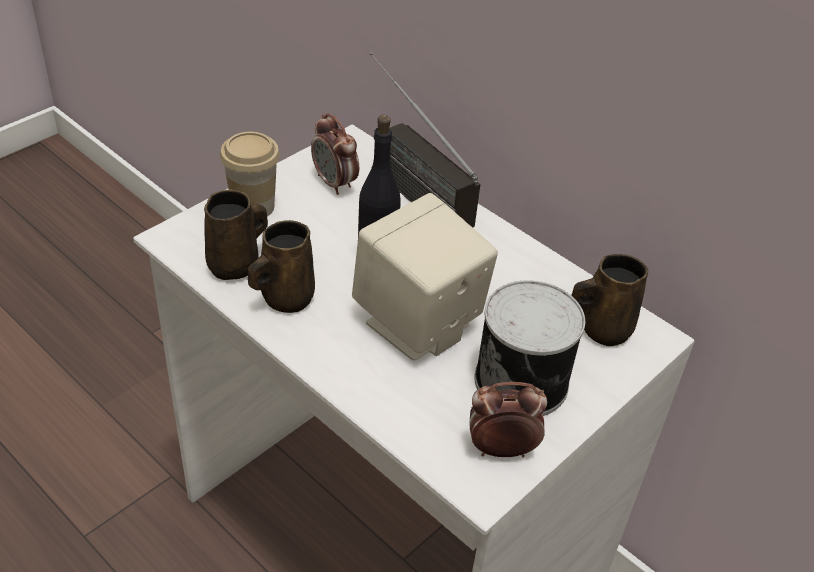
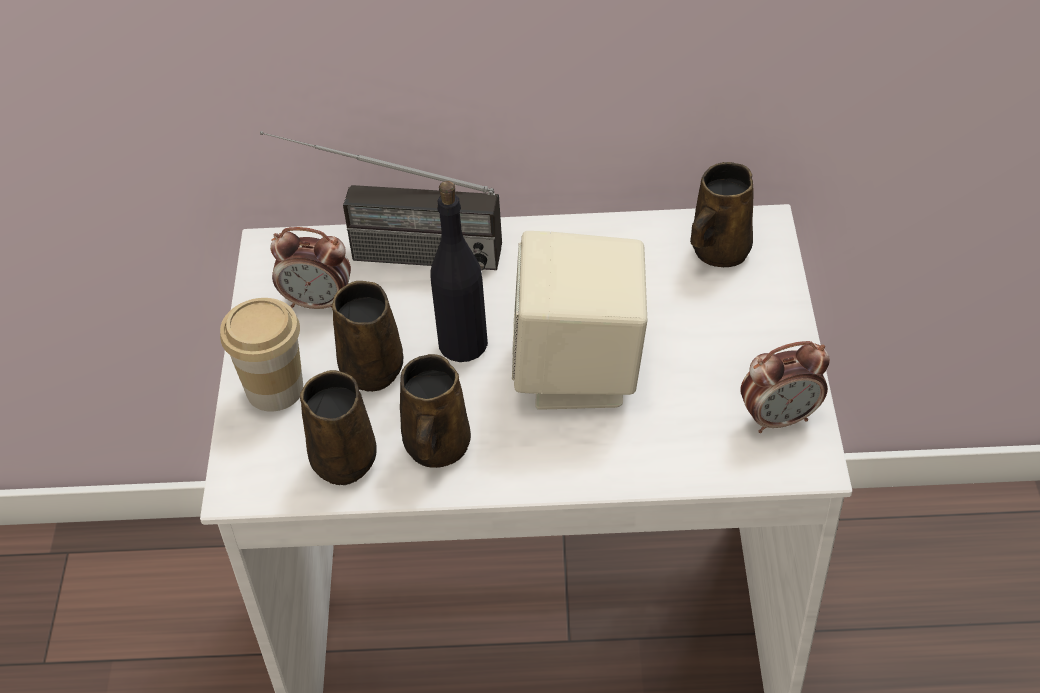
camera: 40 degrees left, 5 degrees up
(314, 234) = (372, 367): none -> brown mug
(501, 449) = (780, 418): alarm clock -> alarm clock turned 150 degrees counterclockwise
(523, 380) = (721, 347): can -> none

